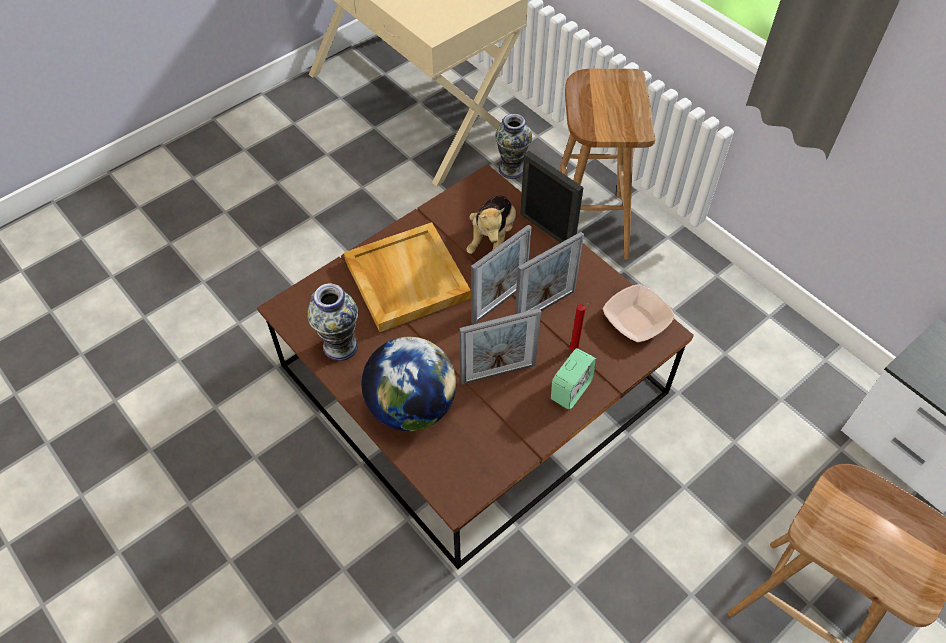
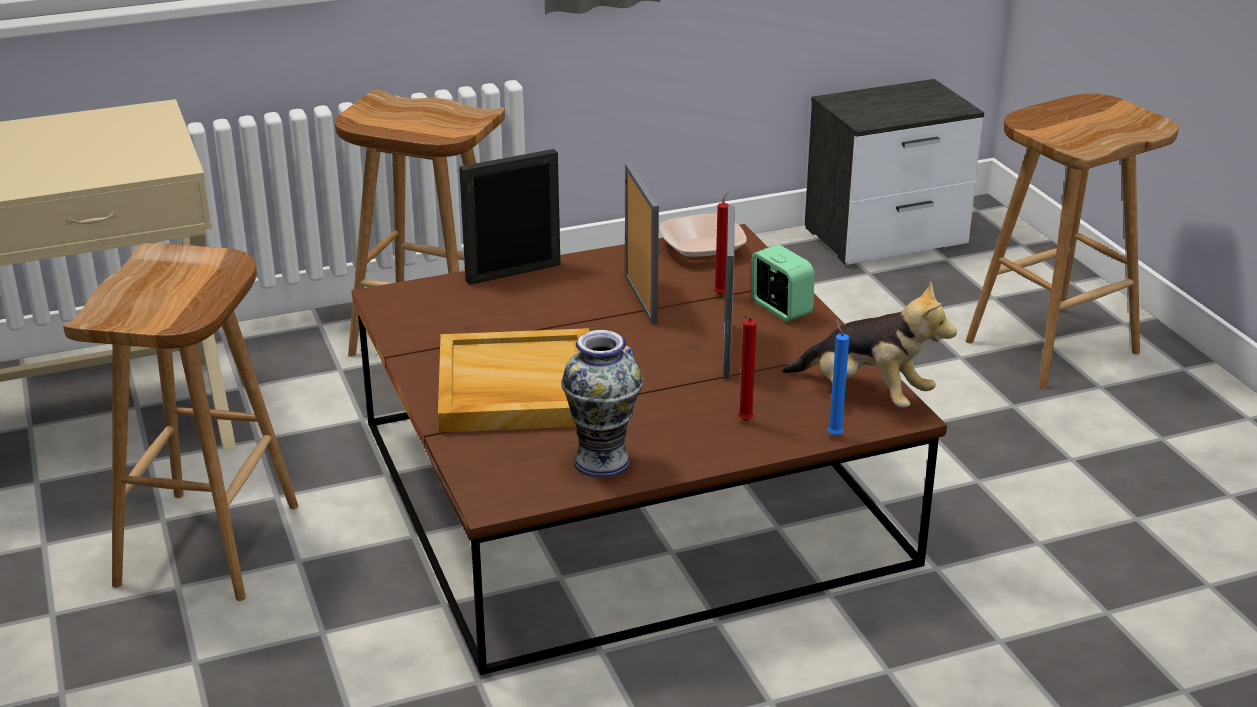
camera: 70 degrees left, 25 degrees down
(347, 214) = (209, 546): none -> brown stool
(411, 406) = (744, 421): globe -> red candle
(414, 461) = (833, 434): none -> blue candle
(492, 238) = (494, 311): plush toy -> plush toy (865, 395)
(499, 303) = (611, 328): picture frame -> none
(511, 169) = (268, 376): vase -> none

